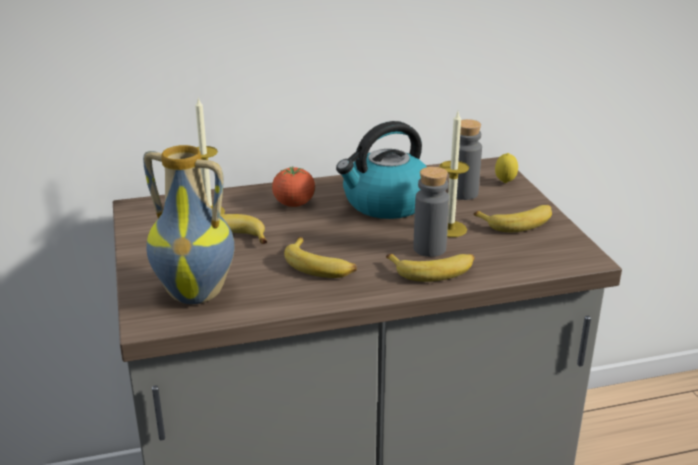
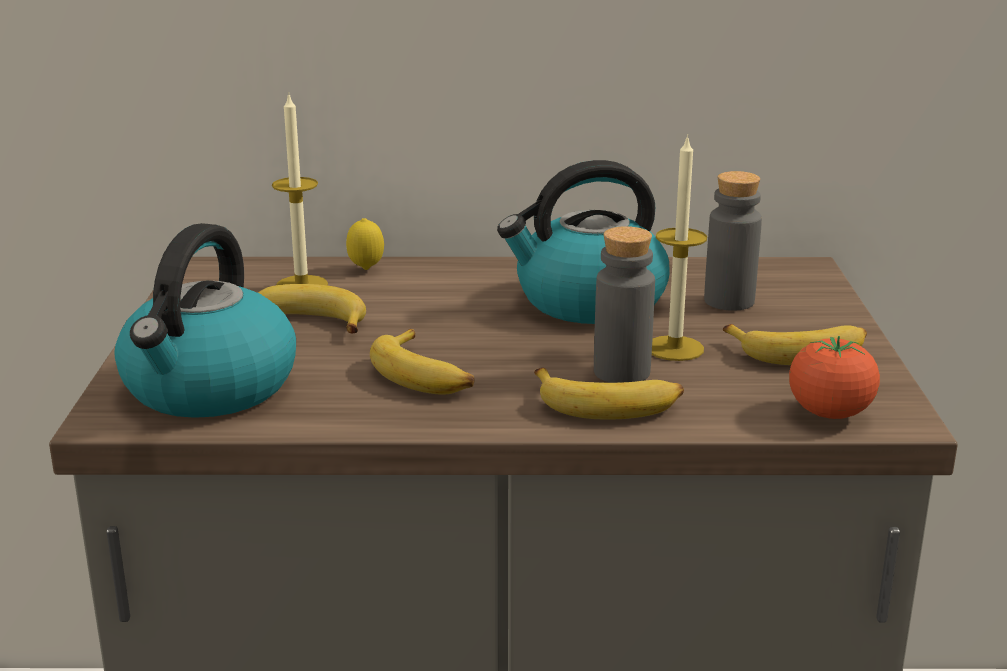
camera: 15 degrees right, 5 degrees down
(197, 293) = (209, 389): vase -> kettle
(294, 204) = (439, 288): tomato -> tomato (829, 414)
(505, 183) = (811, 293): lemon -> lemon (366, 269)

